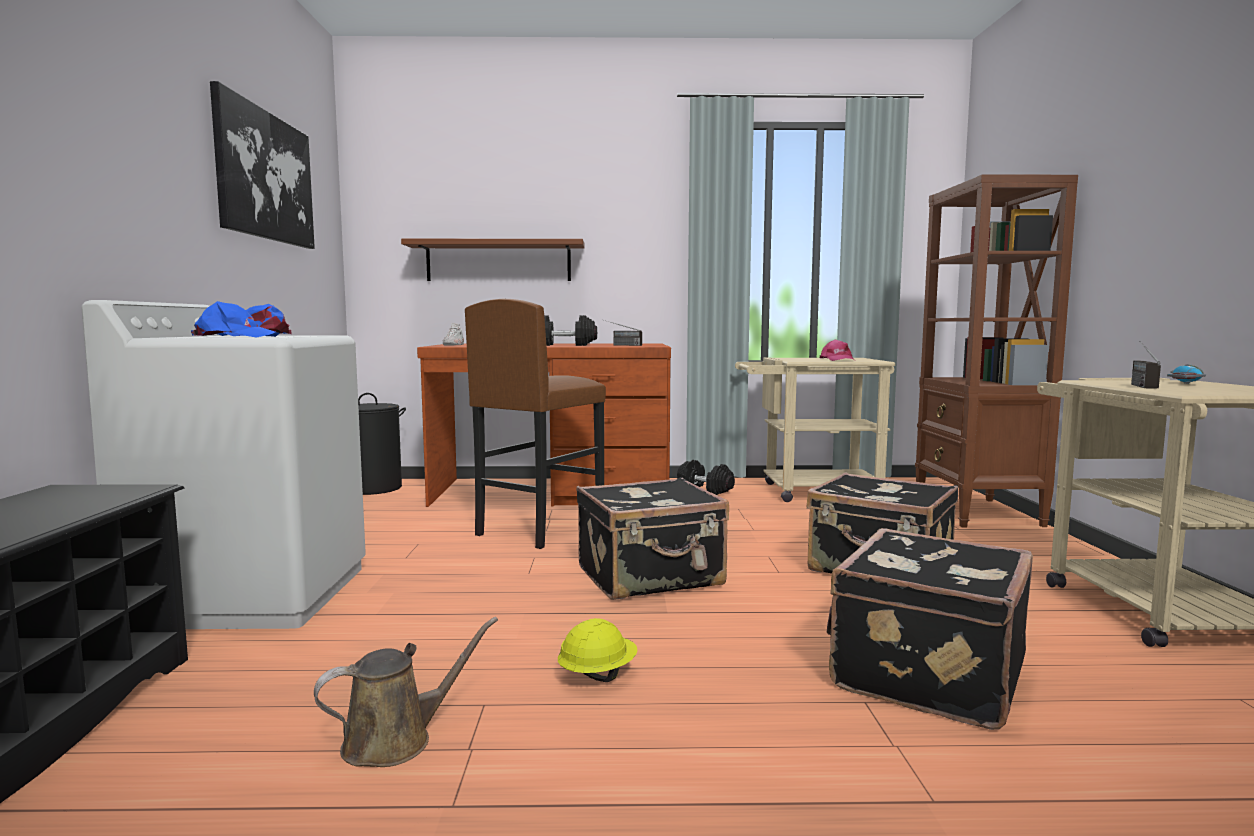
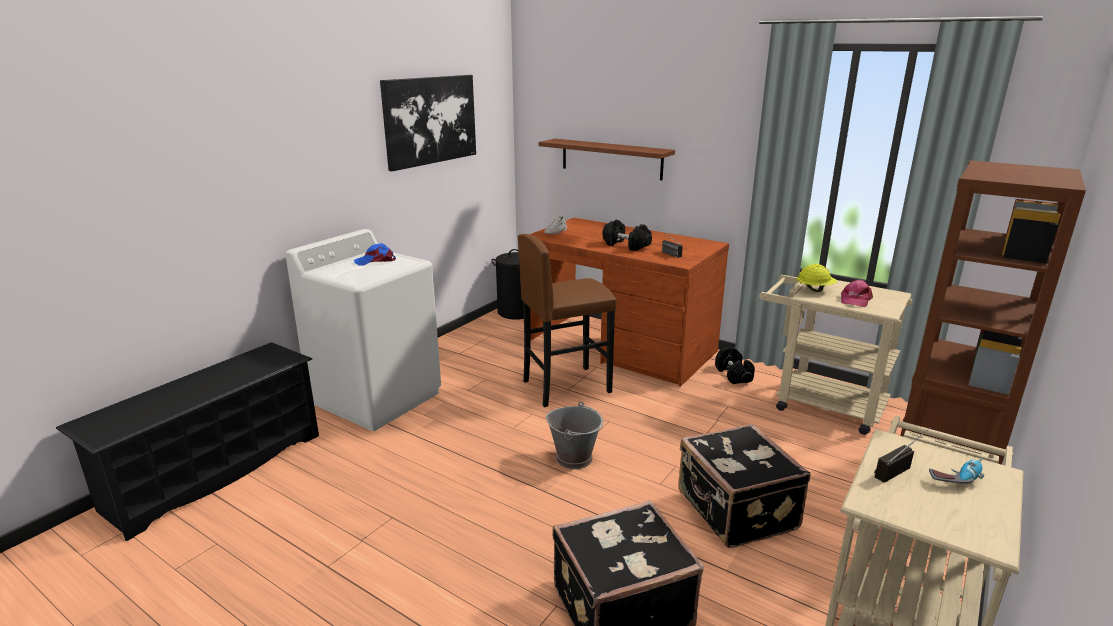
camera: 35 degrees right, 15 degrees up
(235, 337) = (347, 275): blue cap -> none
(396, 741) = (342, 522): brown watering can -> none
(597, 675) = (456, 522): yellow hard hat -> yellow hard hat (814, 289)
(651, 577) = (574, 458): black suitcase -> grey bucket

